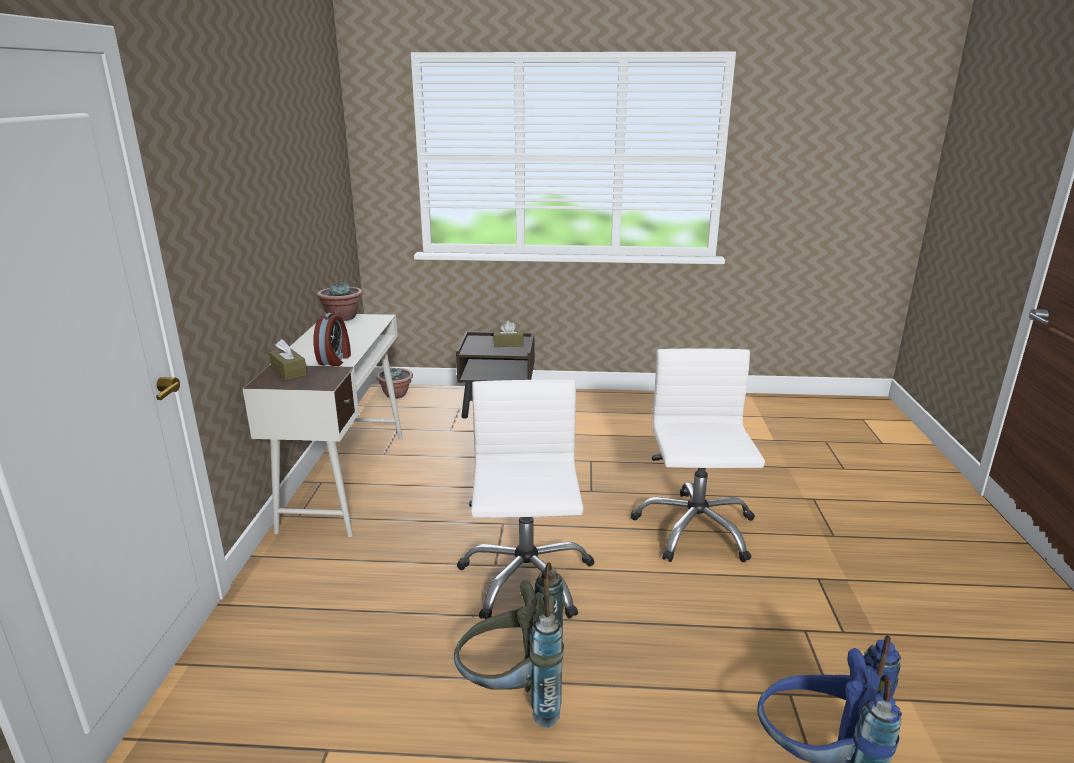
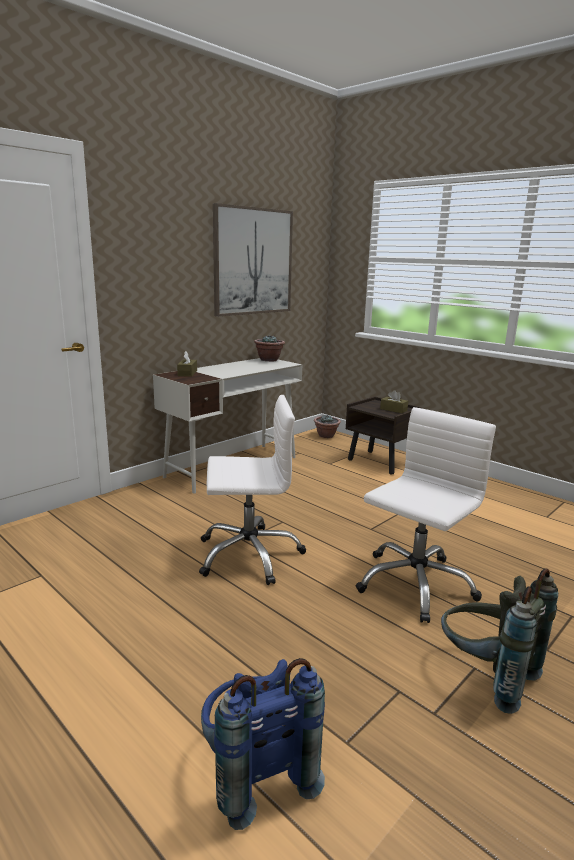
camera: 40 degrees right, 5 degrees down
(297, 181) = (253, 261): none -> picture
(335, 360) = (220, 374): alarm clock -> none
(513, 695) = (149, 605): grey backpack -> grey backpack (486, 676)
(525, 578) = (249, 554): white office chair -> white office chair turned 45 degrees clockwise

